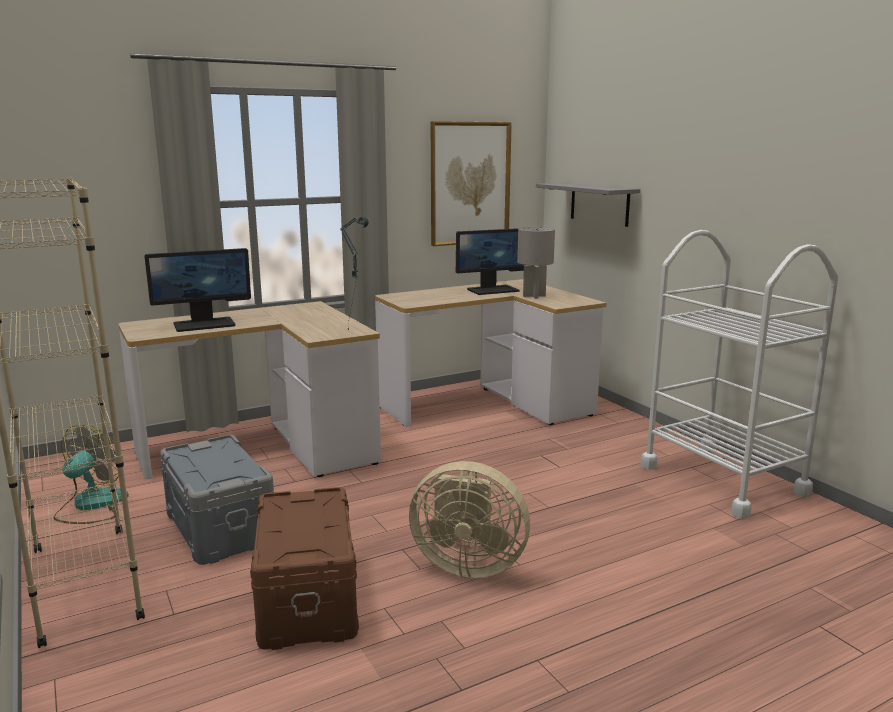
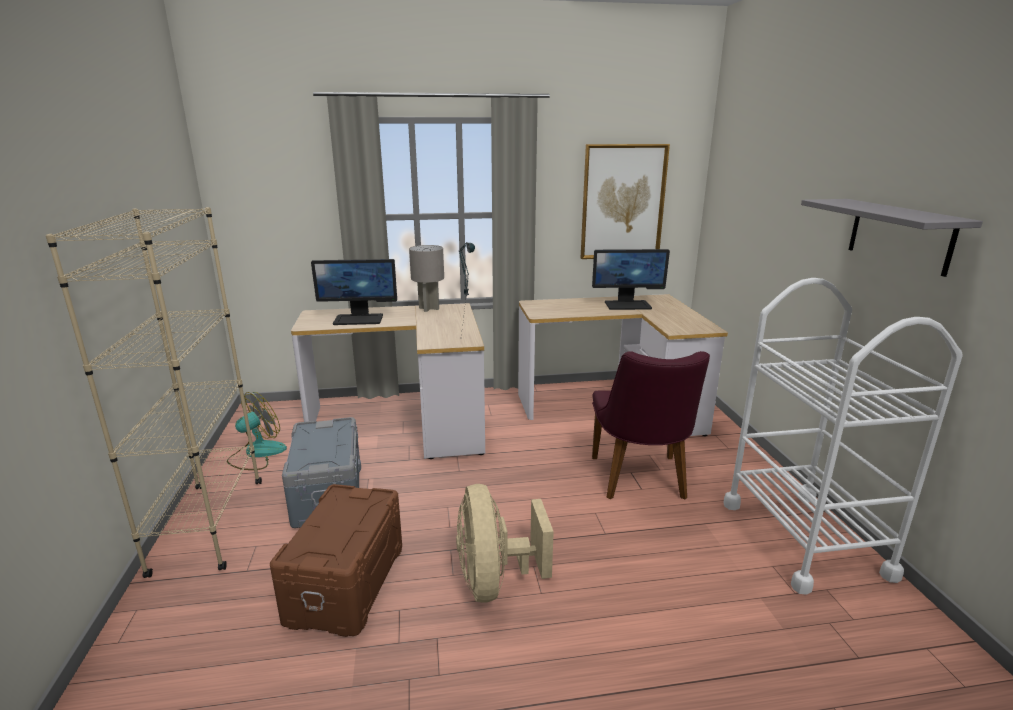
camera: 20 degrees right, 5 degrees up
(467, 564) = (495, 581): beige fan -> beige fan turned 45 degrees clockwise
(533, 296) = (660, 316): grey table lamp -> grey table lamp (429, 308)
(555, 462) = (640, 482): none -> purple chair
(599, 204) = (744, 230): grey shelf -> grey shelf (899, 235)

